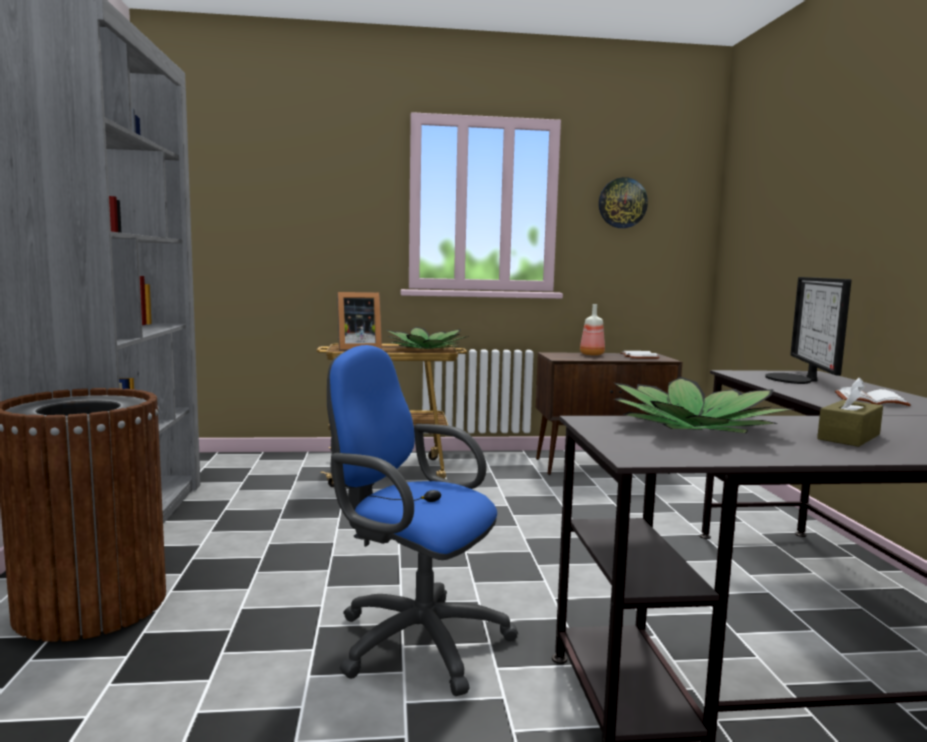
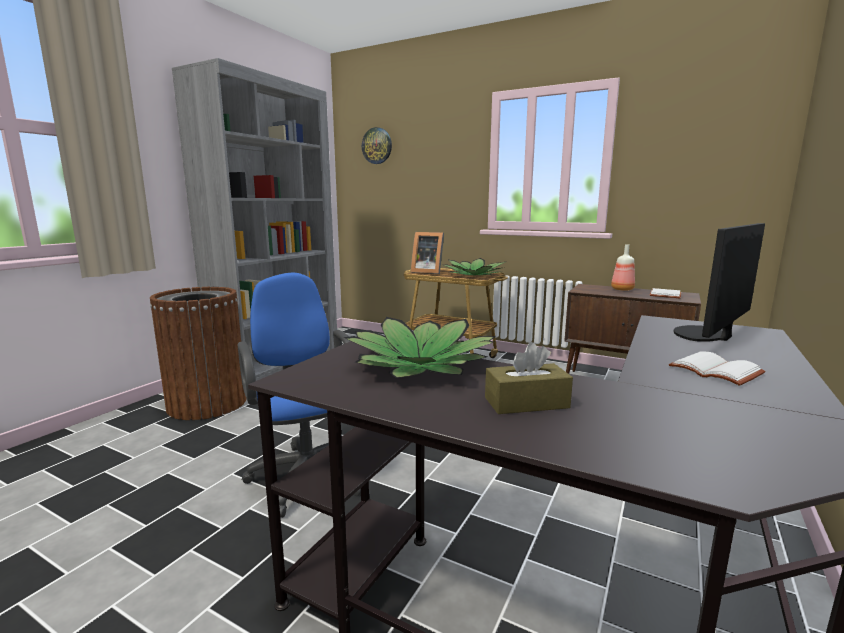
camera: 35 degrees right, 5 degrees up
(622, 203) = (680, 148): wall clock -> wall clock (377, 146)

